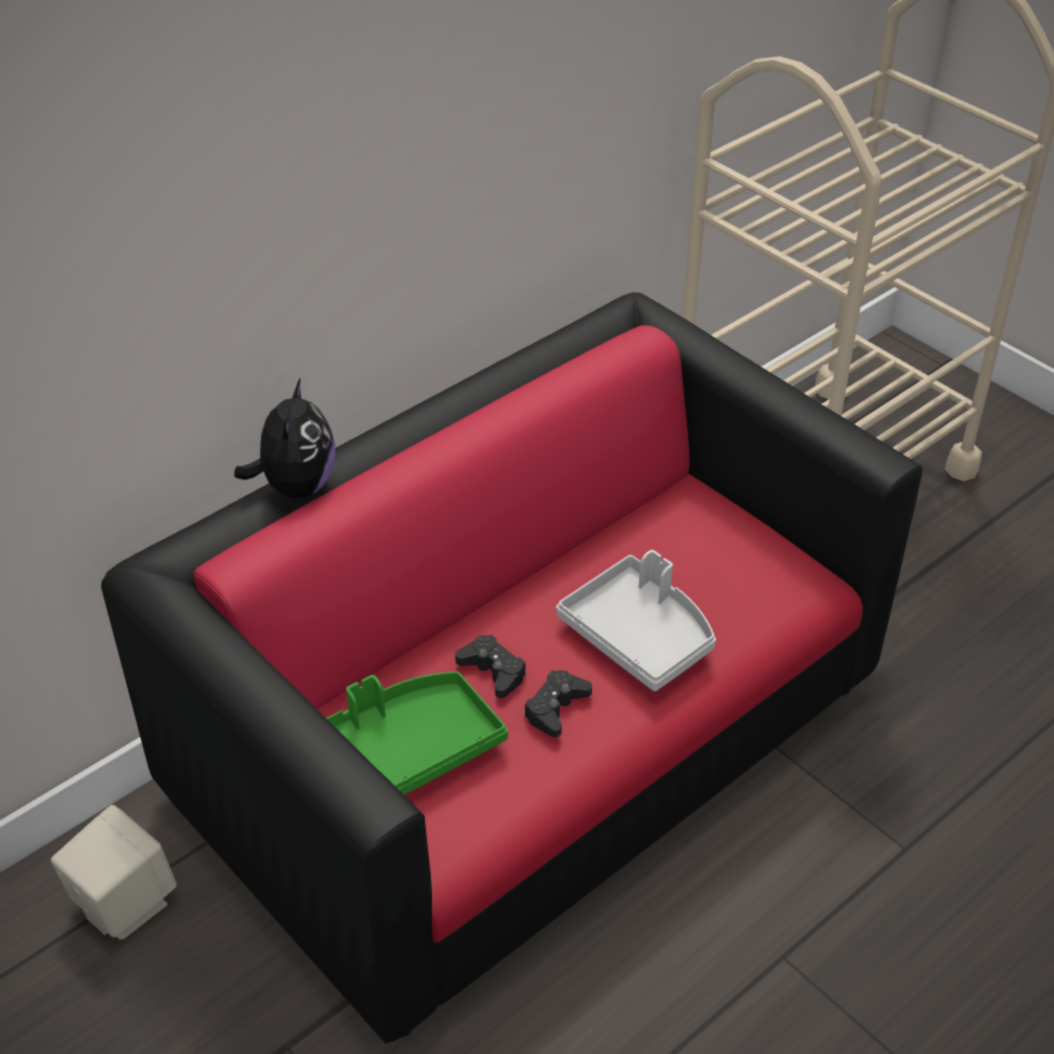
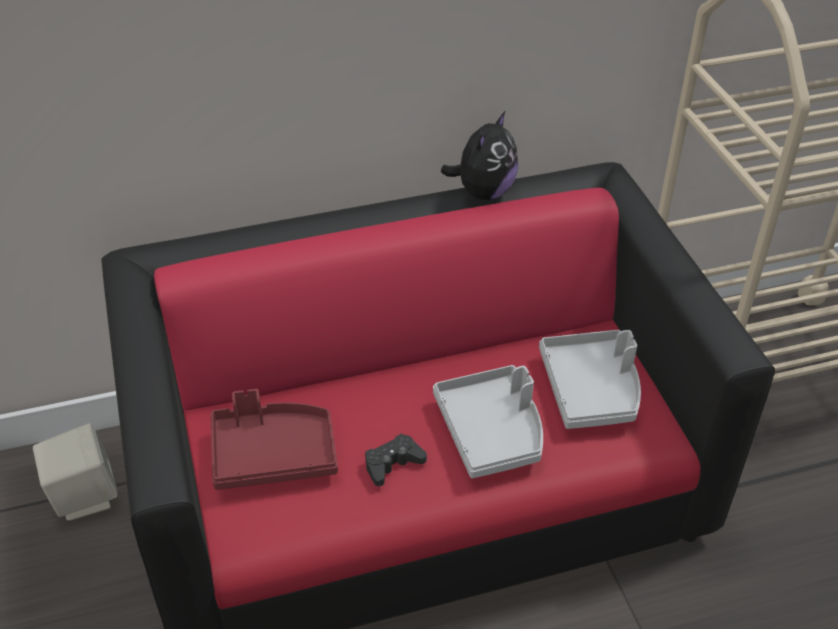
camera: 25 degrees right, 0 degrees up
(296, 486) = (266, 232): plush toy -> plush toy (483, 192)
(414, 746) = (273, 454): green tray -> red tray
(493, 671) = (365, 419): black game controller -> none
(716, 555) = (591, 389): none -> grey tray

